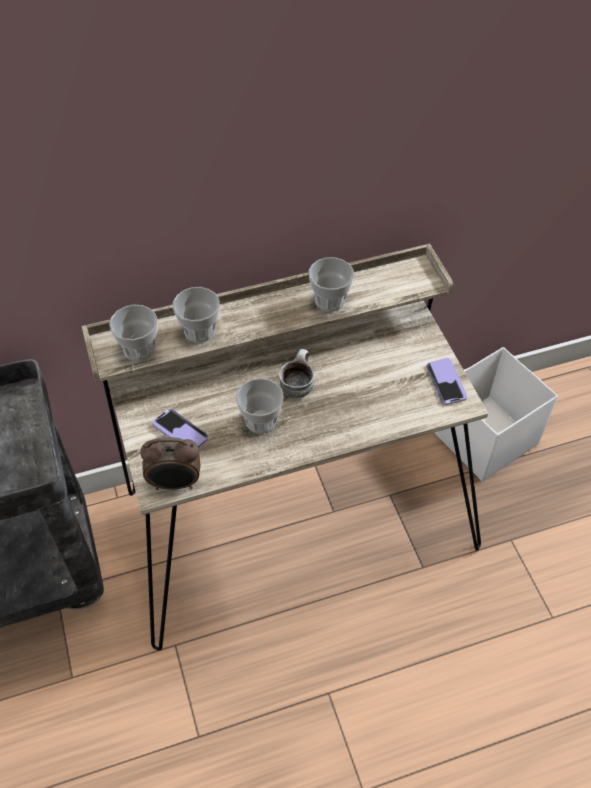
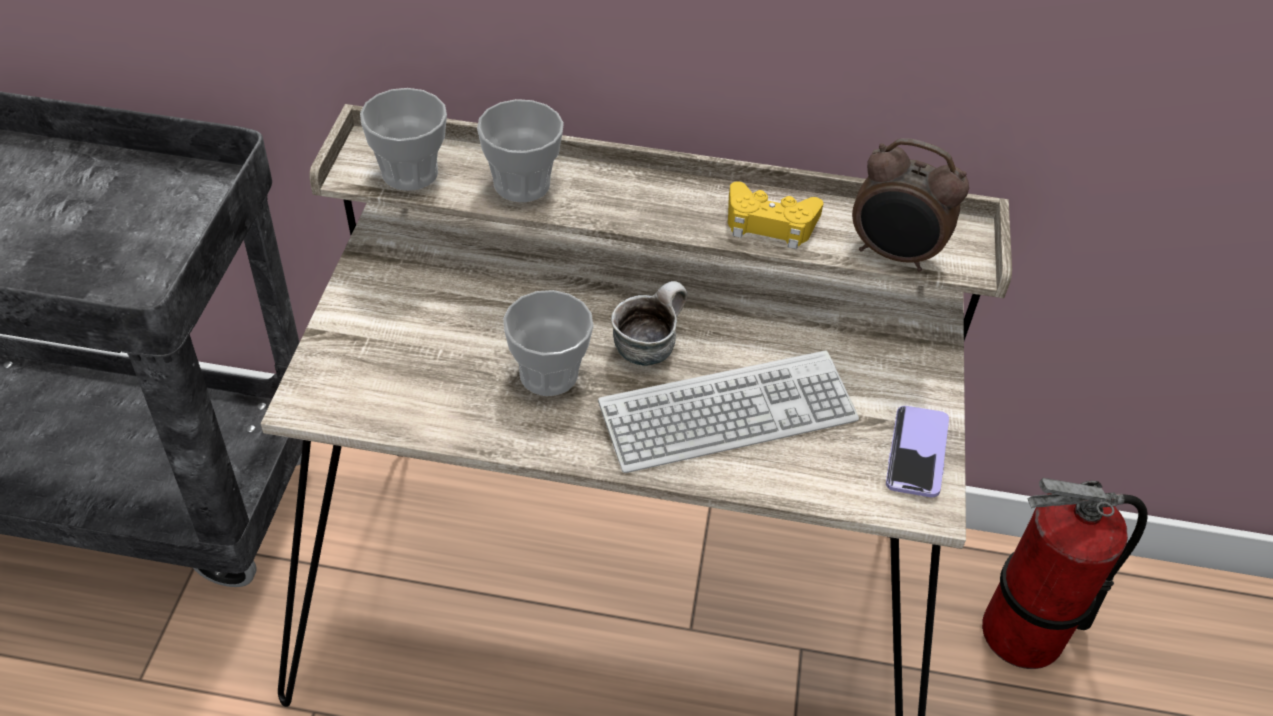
camera: 25 degrees right, 5 degrees down
(175, 483) = (343, 407): alarm clock -> alarm clock (894, 255)
(180, 431) = (410, 333): phone -> none
(330, 301) = (770, 223): cup -> yellow game controller
(355, 402) = (728, 414): none -> keyboard
(483, 438) = (1024, 634): white storage box -> fire extinguisher

